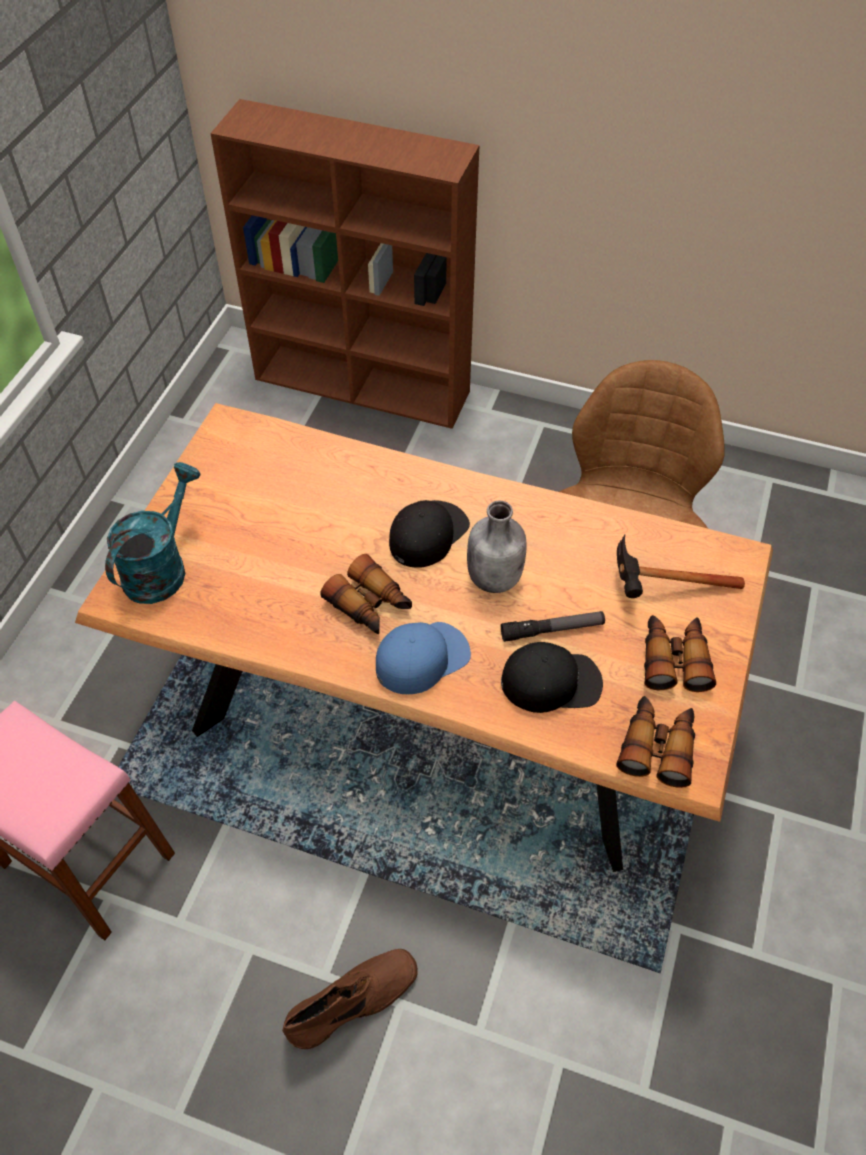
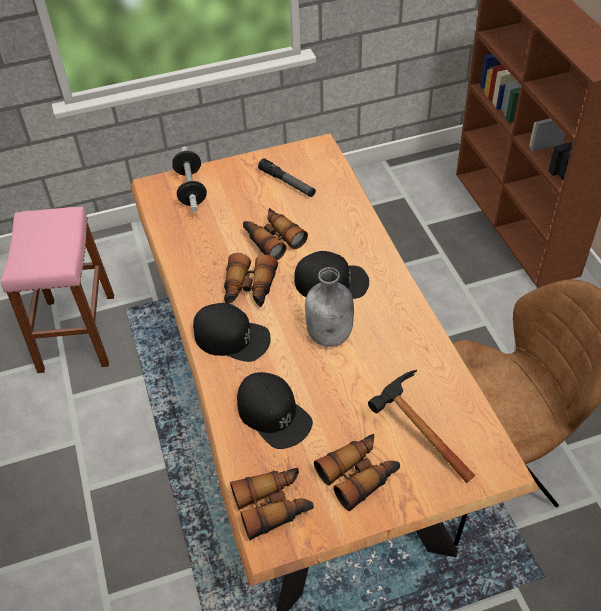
camera: 55 degrees right, 5 degrees down
(161, 567) = (191, 189): turquoise watering can -> dumbbell
(319, 543) = (272, 239): none -> binoculars
(354, 1000) = (81, 514): brown boot -> none
(422, 658) = (232, 337): blue cap -> black cap
(552, 630) = (317, 390): flashlight -> flashlight (287, 183)

